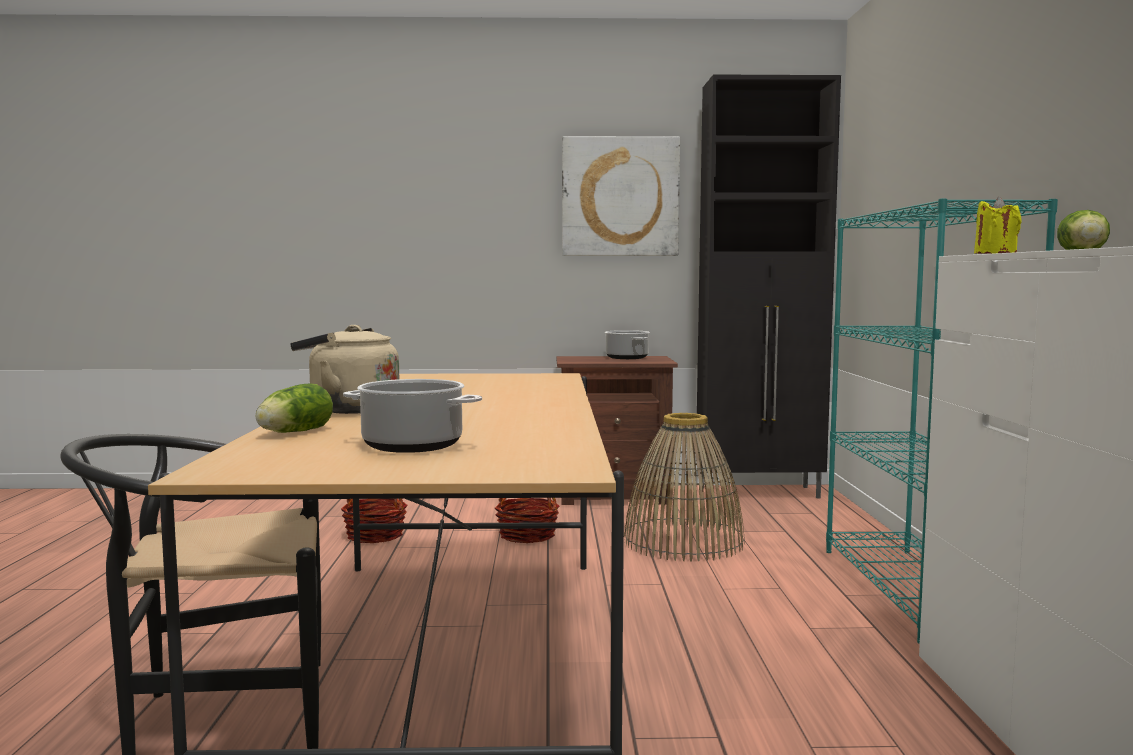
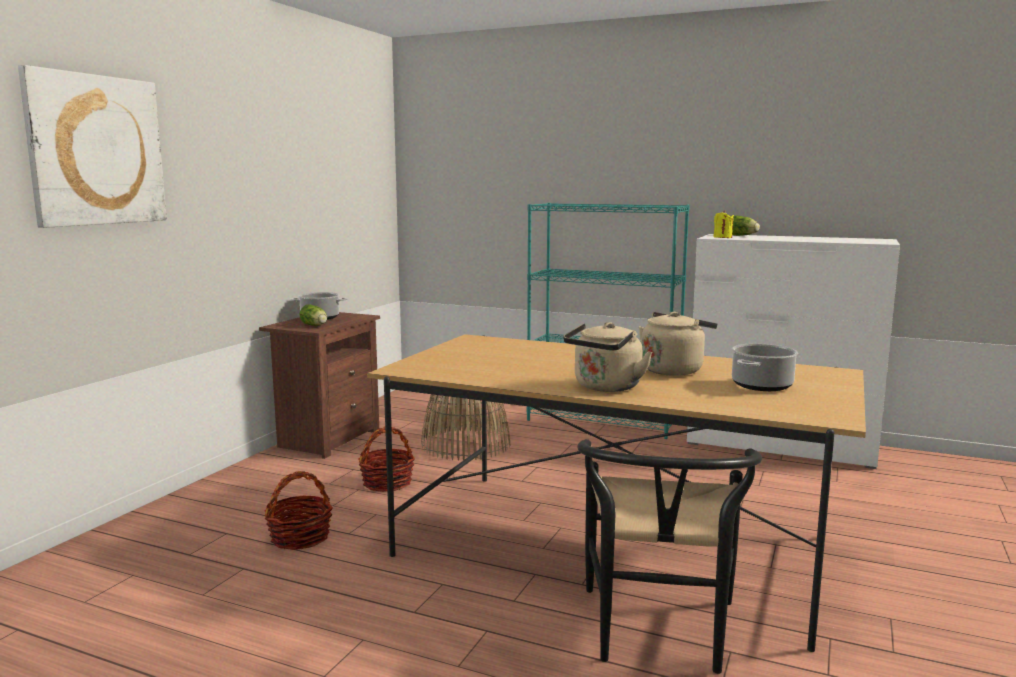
camera: 65 degrees left, 5 degrees up
(292, 433) = (702, 402): lettuce -> lettuce (315, 326)
(473, 419) = (673, 370): none -> beige kettle
(620, 197) = (288, 172): picture -> picture (96, 150)
(760, 493) = (393, 404): black cabinet -> none

